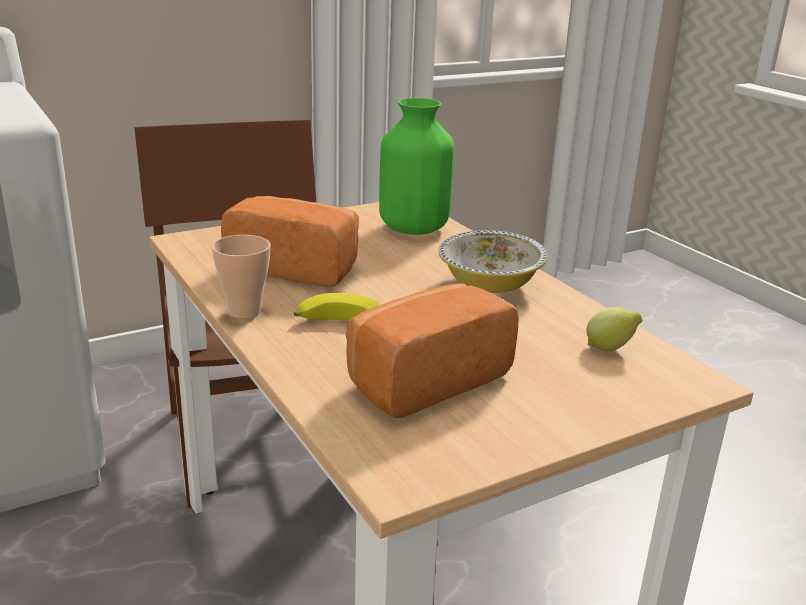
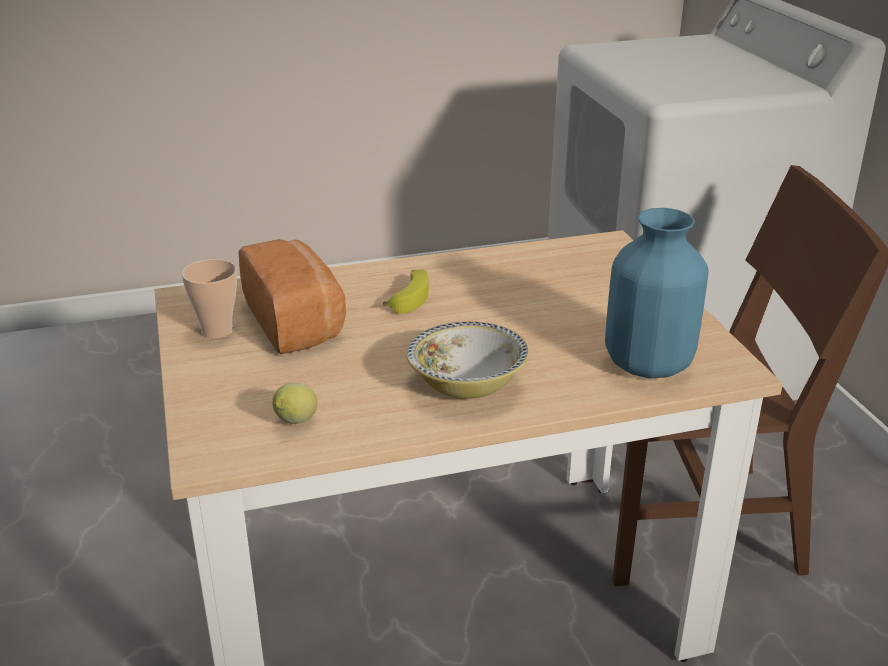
camera: 105 degrees right, 5 degrees up
(244, 312) = (444, 262): cup -> cup (217, 331)
(296, 267) = (535, 288): bread -> none
(413, 227) = (649, 364): green vase -> blue vase

